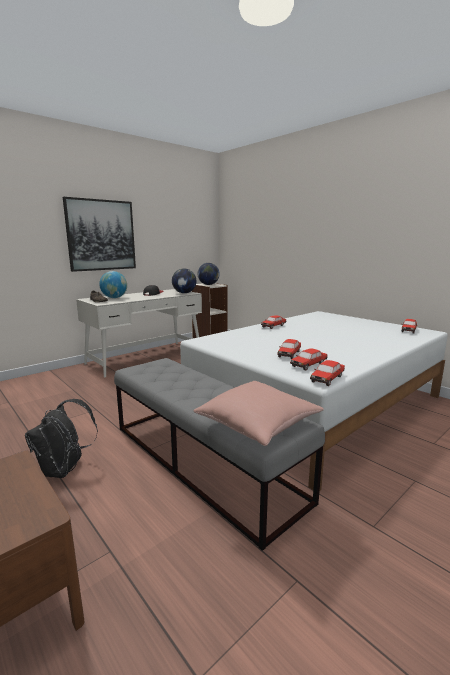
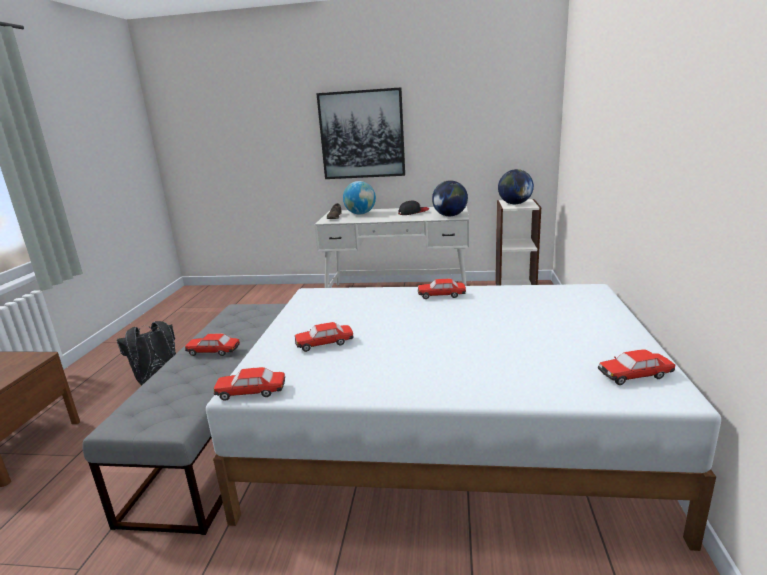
camera: 50 degrees right, 5 degrees up
(258, 424) = (153, 408): pink pillow -> none
(308, 365) = (294, 366): toy car -> toy car (213, 351)

